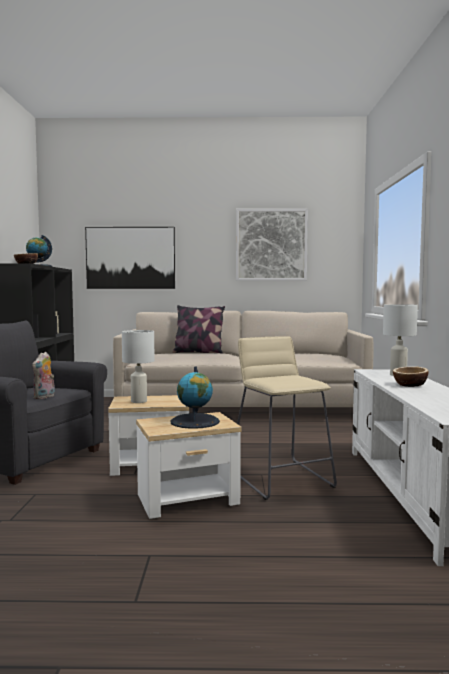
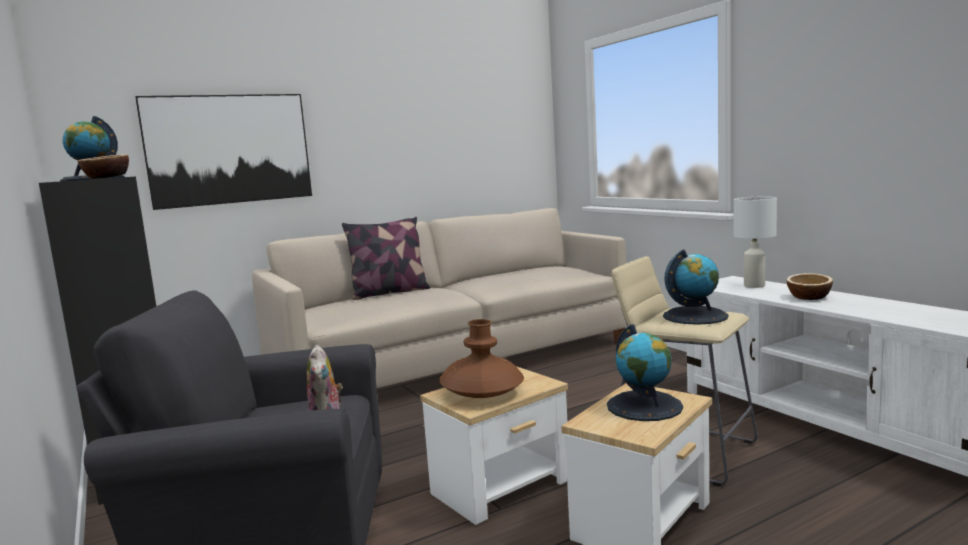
camera: 30 degrees left, 5 degrees up
(139, 401) = (482, 393): white table lamp -> brown vase
(271, 245) = (444, 119): picture -> none
(290, 379) = (695, 316): none -> globe

